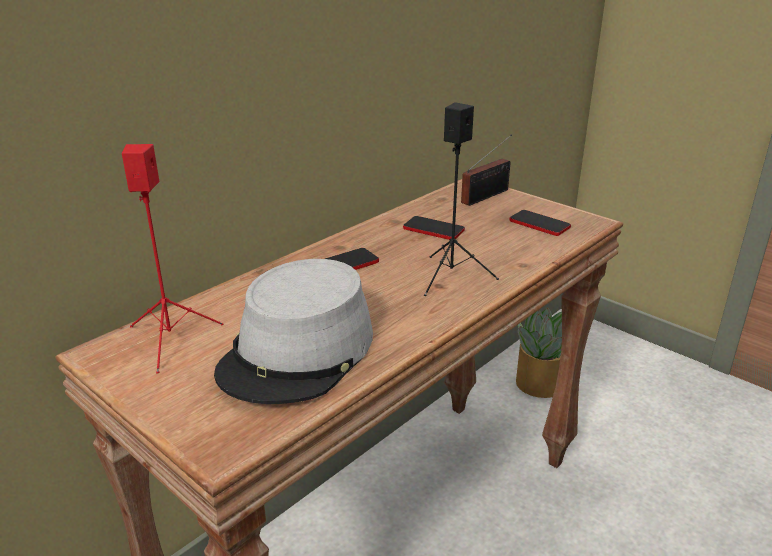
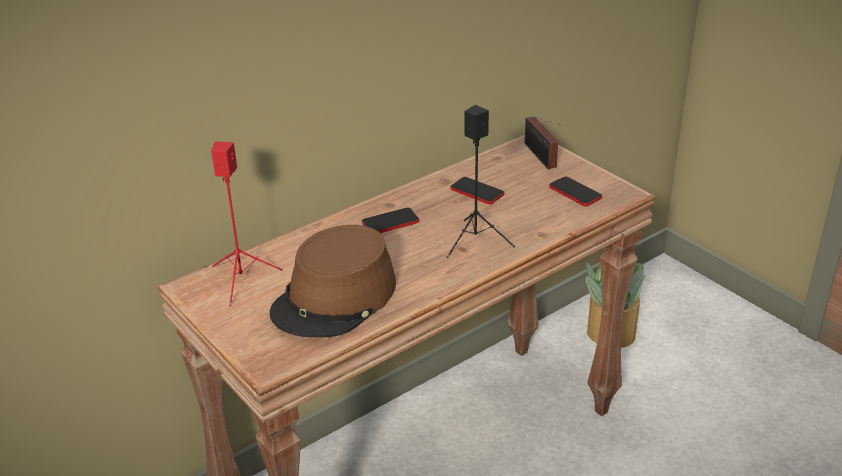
camera: 10 degrees right, 5 degrees up
(299, 352) = (335, 298): grey hat -> brown hat
(488, 195) = (540, 157): radio -> radio turned 105 degrees clockwise

